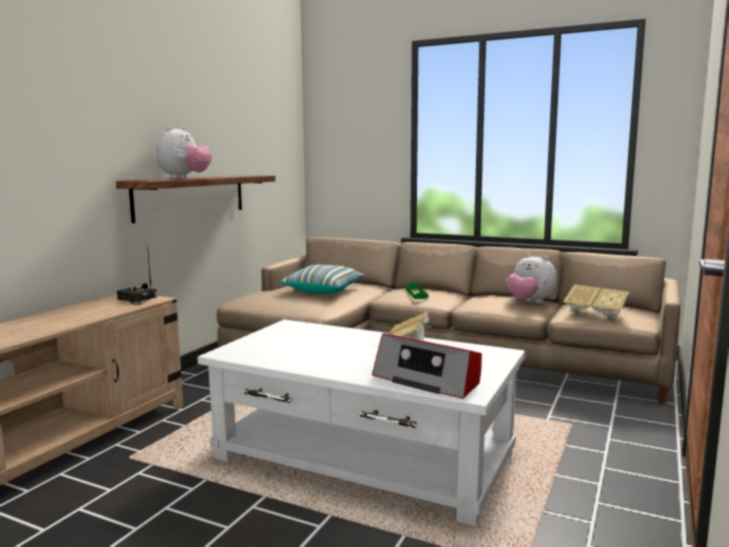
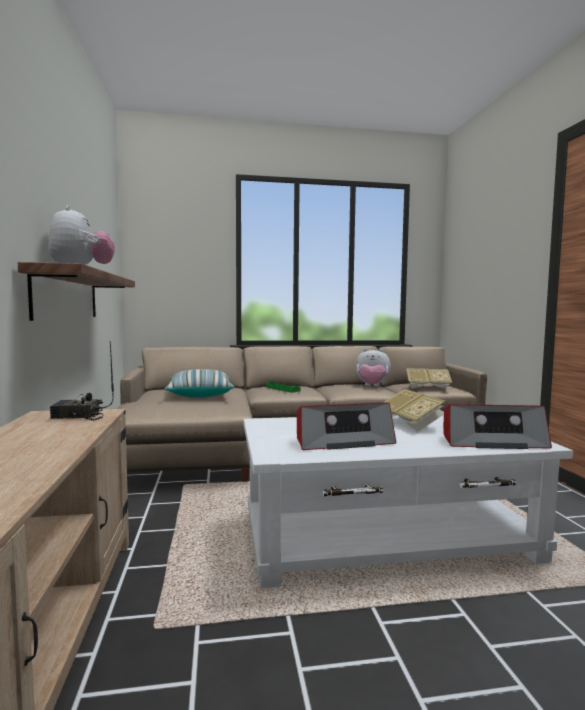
camera: 35 degrees left, 5 degrees down
(301, 352) = (342, 441): none -> radio

